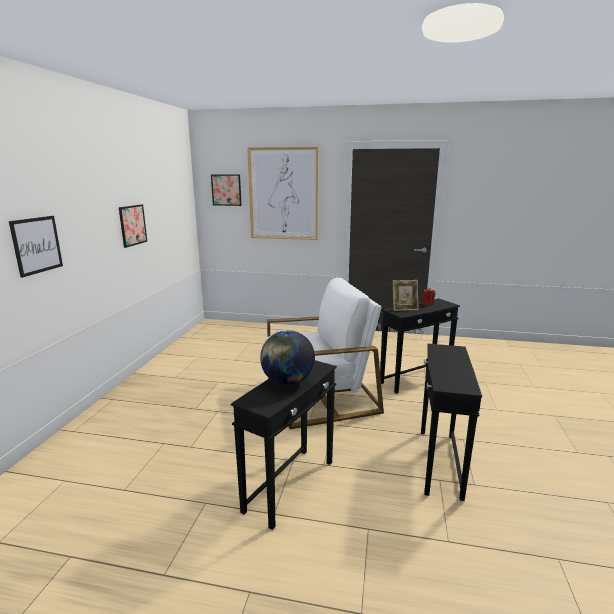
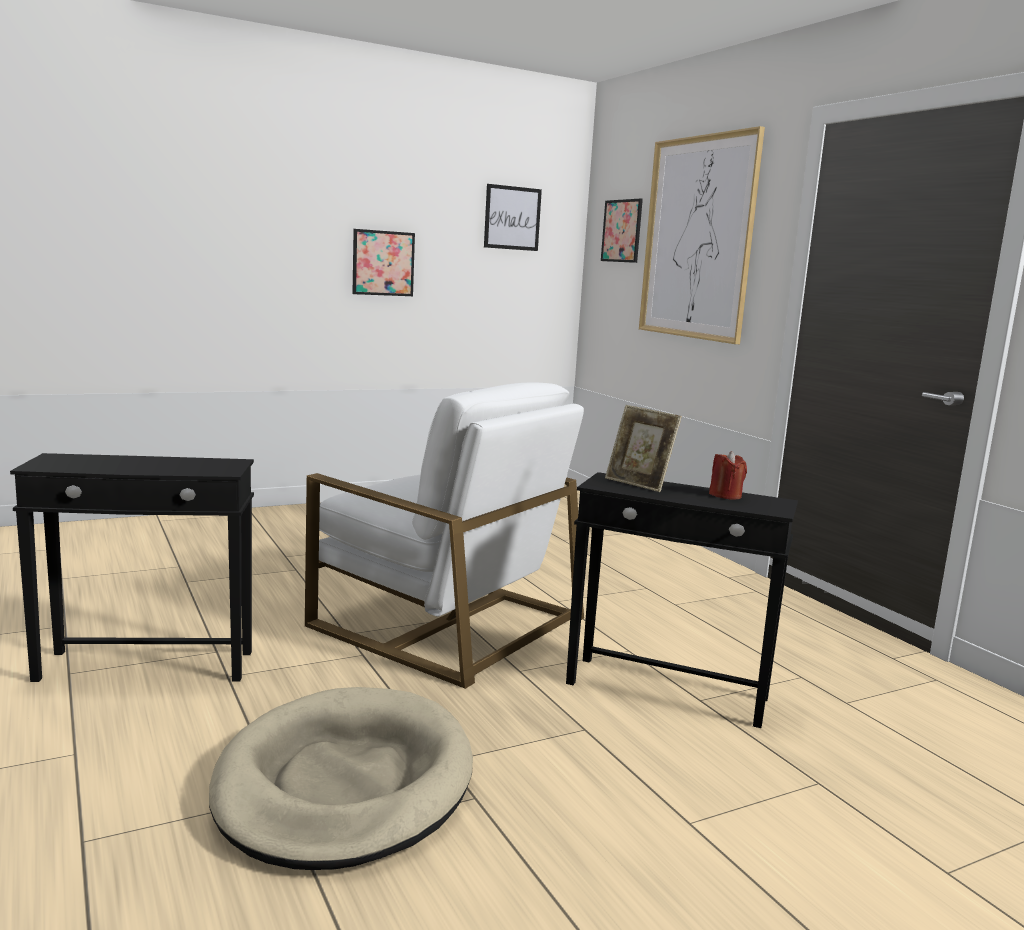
camera: 50 degrees right, 5 degrees down
(37, 245) = (172, 251): picture -> picture (512, 218)
(287, 382) = (141, 463): globe -> none
(439, 462) = (344, 784): black side table -> beige dog bed

